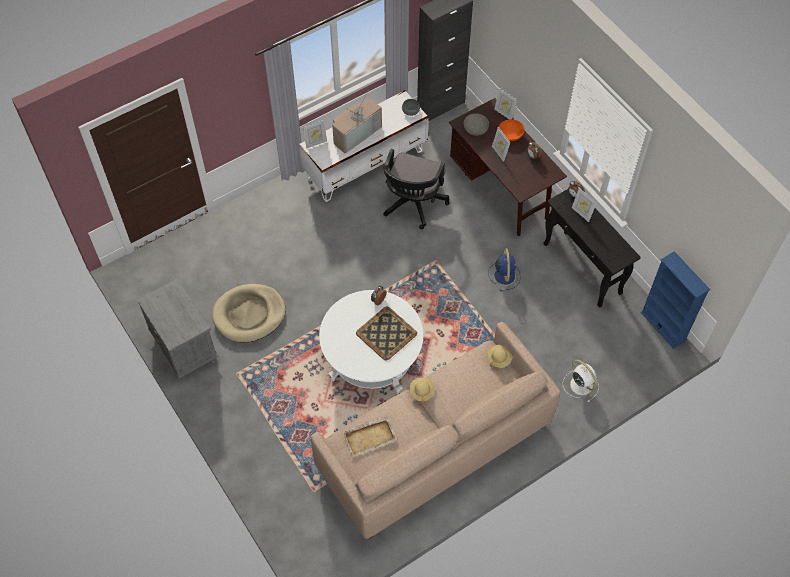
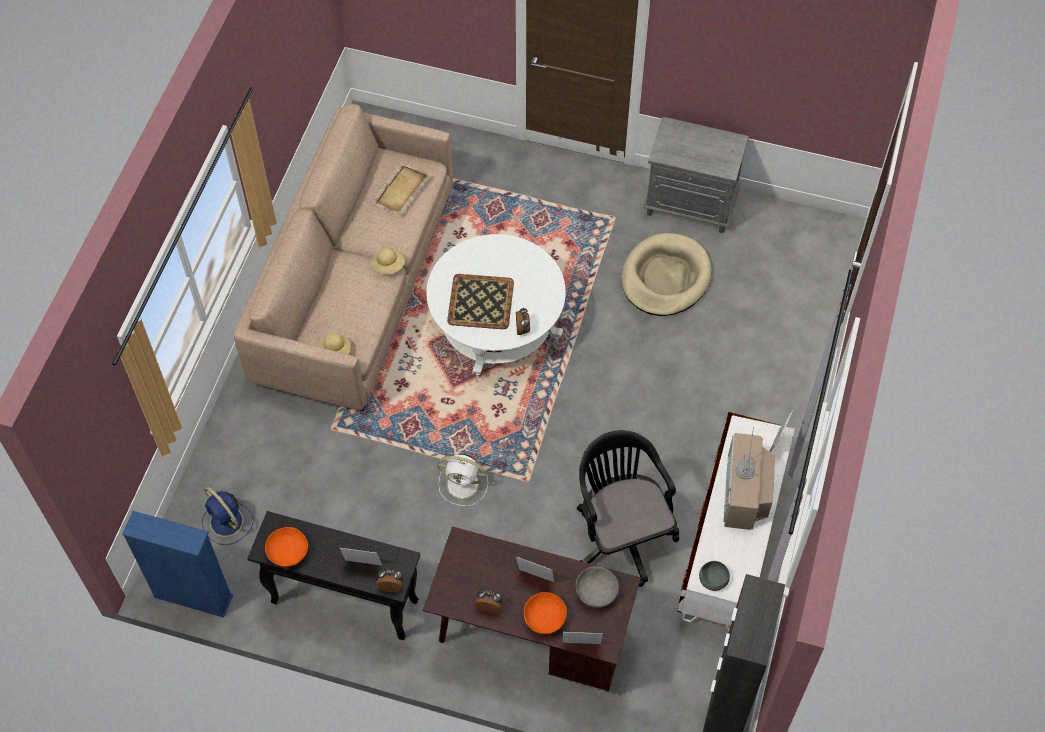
camera: 140 degrees right, 0 degrees up
(504, 275) = (432, 523): blue fan -> blue fan (227, 523)
(580, 384) = (246, 455): white fan -> white fan (464, 484)
(616, 245) = (288, 552): none -> orange bowl

